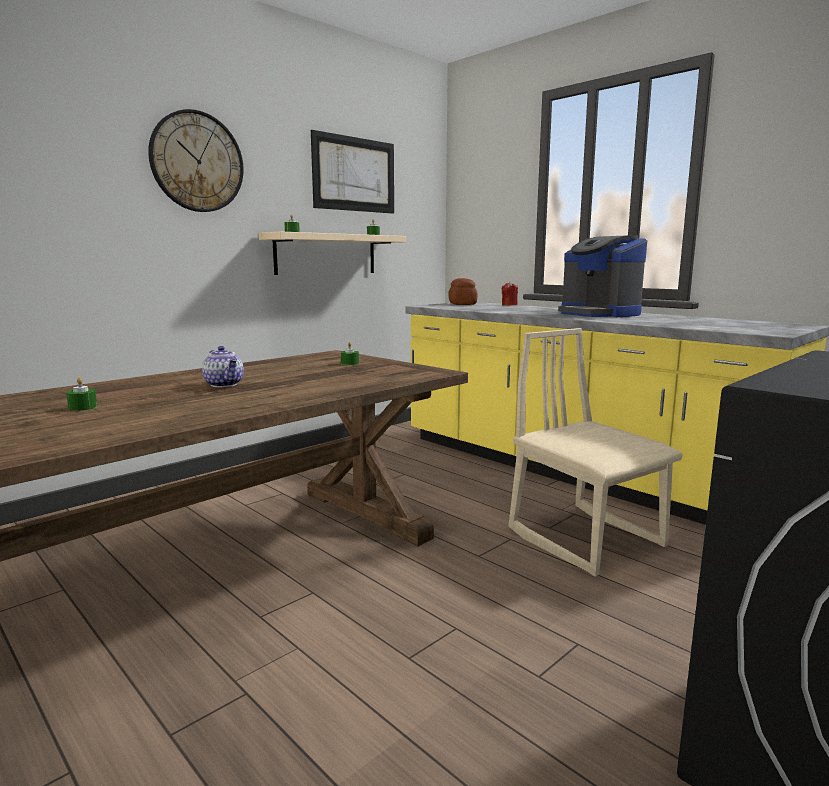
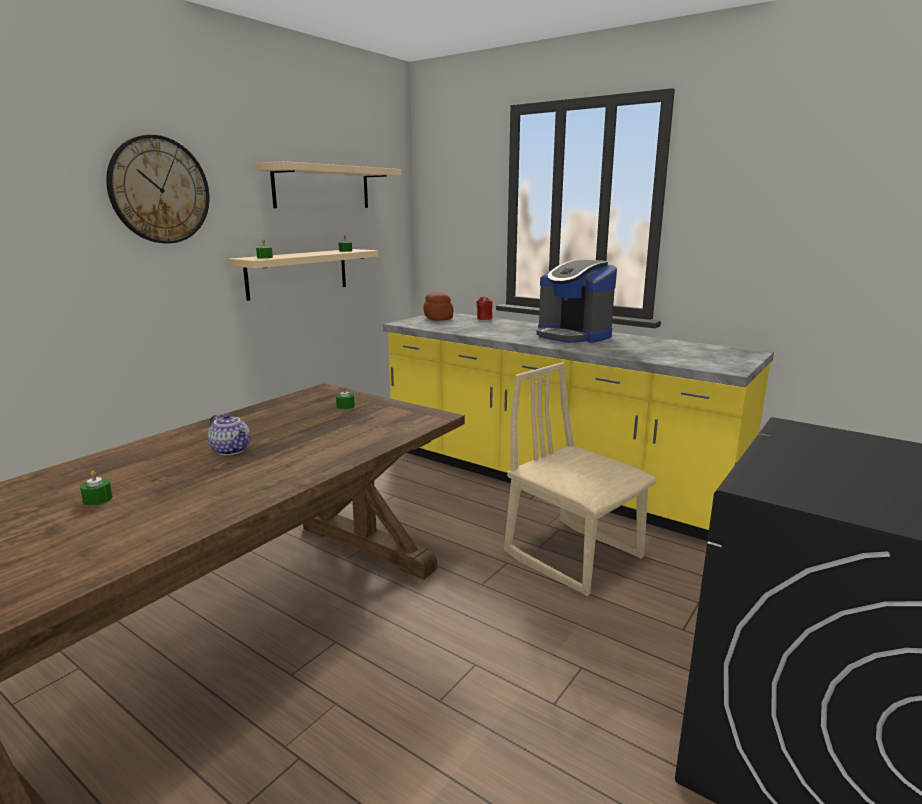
camera: 10 degrees left, 5 degrees up
(354, 174) = (322, 187): picture -> beige shelf

